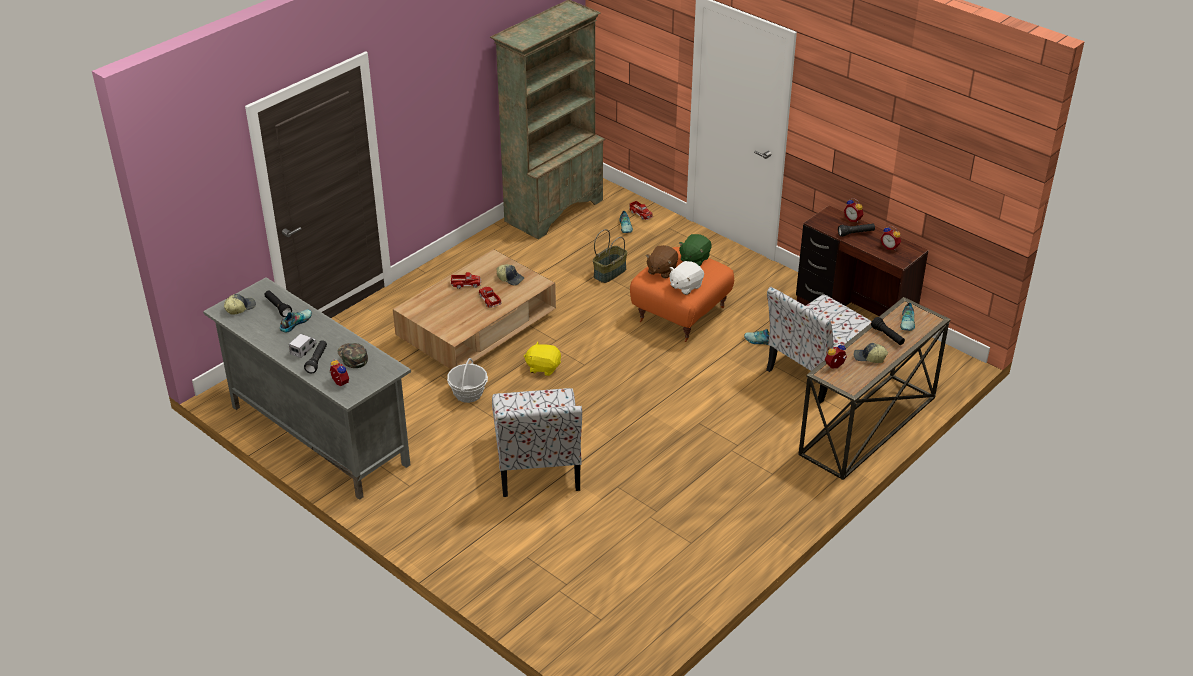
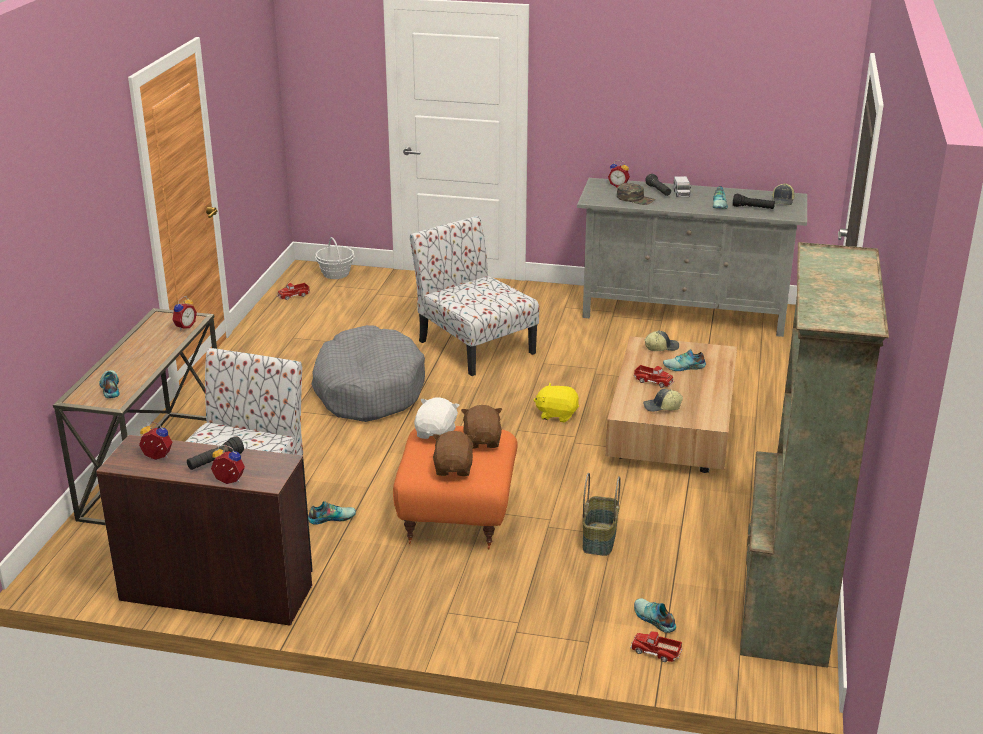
camera: 150 degrees right, 10 degrees down
(454, 304) = (684, 367): none -> shoe
(466, 284) = (701, 388): toy truck -> toy truck (293, 295)
(468, 394) = (601, 373): basket -> basket (336, 274)
(543, 367) = (557, 414): yellow plush toy -> yellow plush toy turned 150 degrees counterclockwise
(664, 446) = (368, 389): none -> grey dog bed
(694, 259) = (454, 468): green plush toy -> brown plush toy
(869, 358) = (148, 343): cap -> cap (661, 347)
(887, 336) = (132, 366): black flashlight -> none

